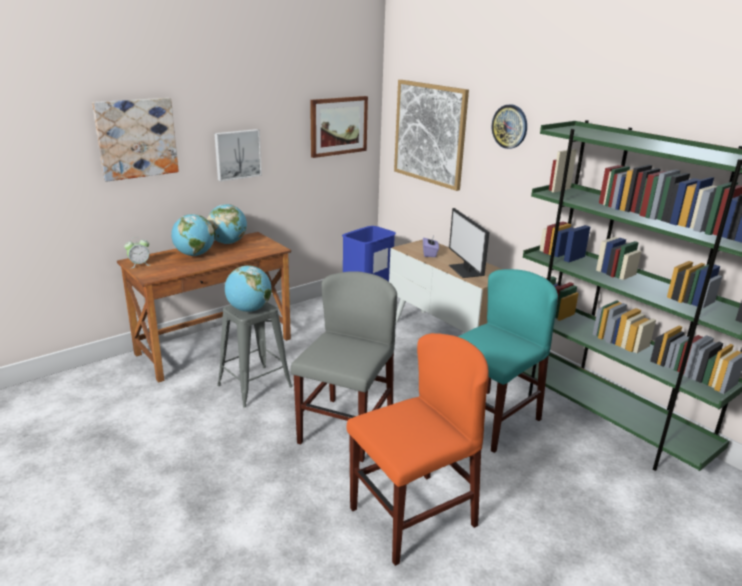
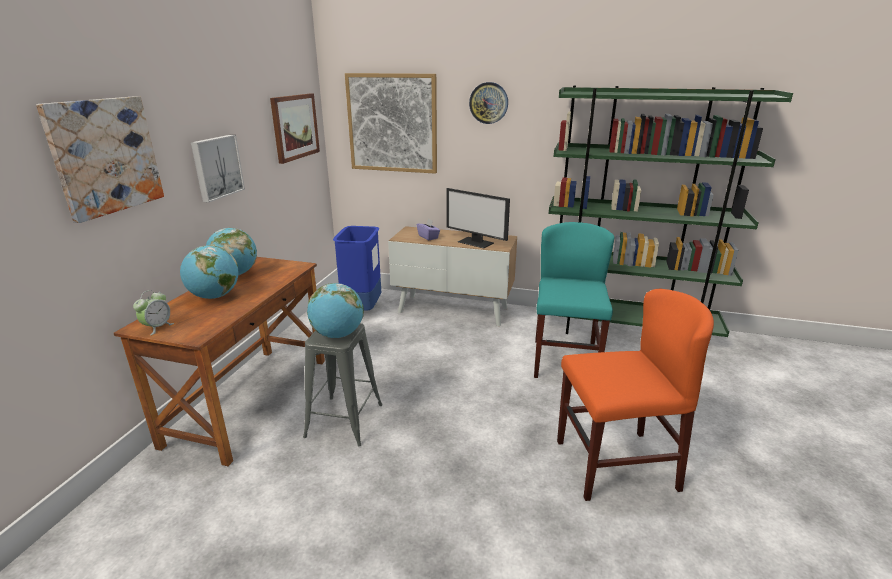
camera: 35 degrees left, 0 degrees up
(346, 429) = (476, 419): grey chair -> none
(412, 517) = (615, 464): orange chair -> orange chair turned 60 degrees clockwise

